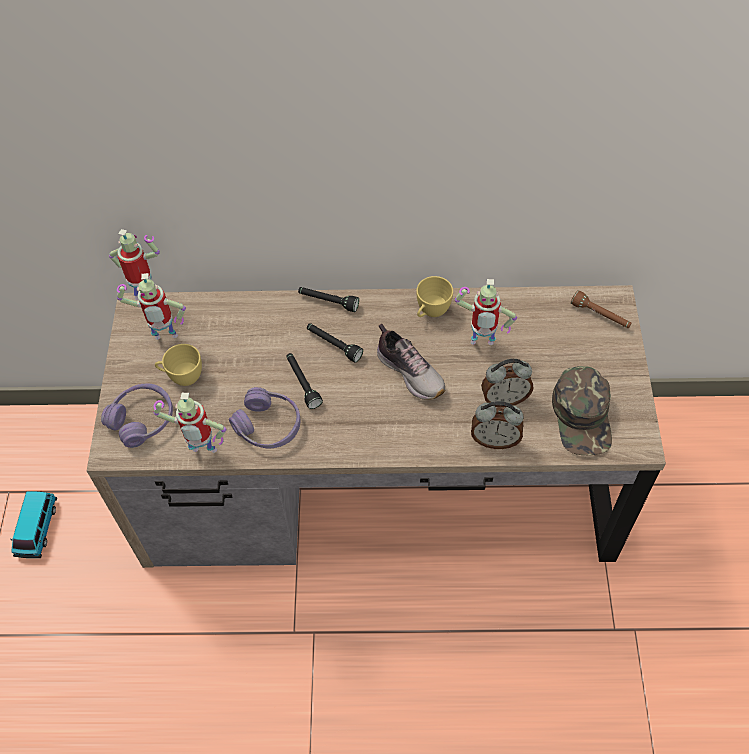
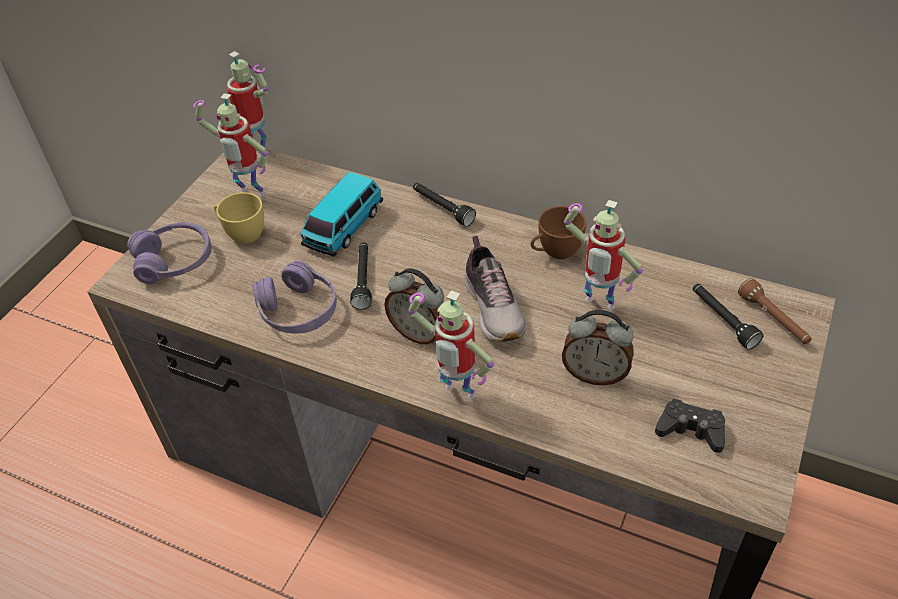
camera: 25 degrees right, 10 degrees down
(37, 529) = (97, 381): toy car -> toy car (344, 227)
(203, 453) = (212, 314): toy robot -> toy robot (457, 394)
(333, 345) = (422, 252): black flashlight -> black flashlight (722, 320)
(431, 312) = (555, 252): yellow cup -> brown cup
(495, 439) = (557, 417): alarm clock -> alarm clock (419, 333)
(583, 416) = (690, 430): green cap -> black game controller

